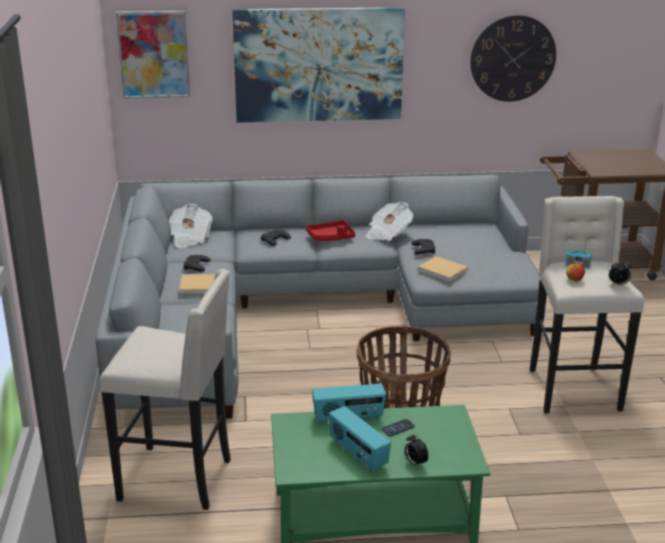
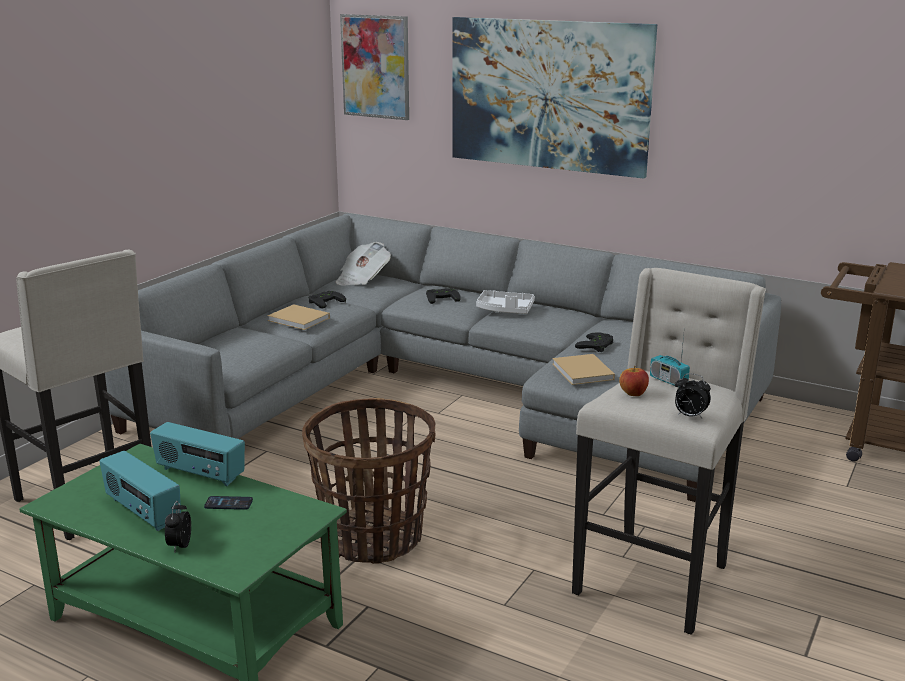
camera: 35 degrees right, 5 degrees down
(330, 237) = (505, 310): red tray -> white tray
(357, 454) = (142, 512): radio -> radio turned 45 degrees counterclockwise
(388, 233) = (577, 321): newspaper -> none
(513, 58) = (810, 109): wall clock -> none

